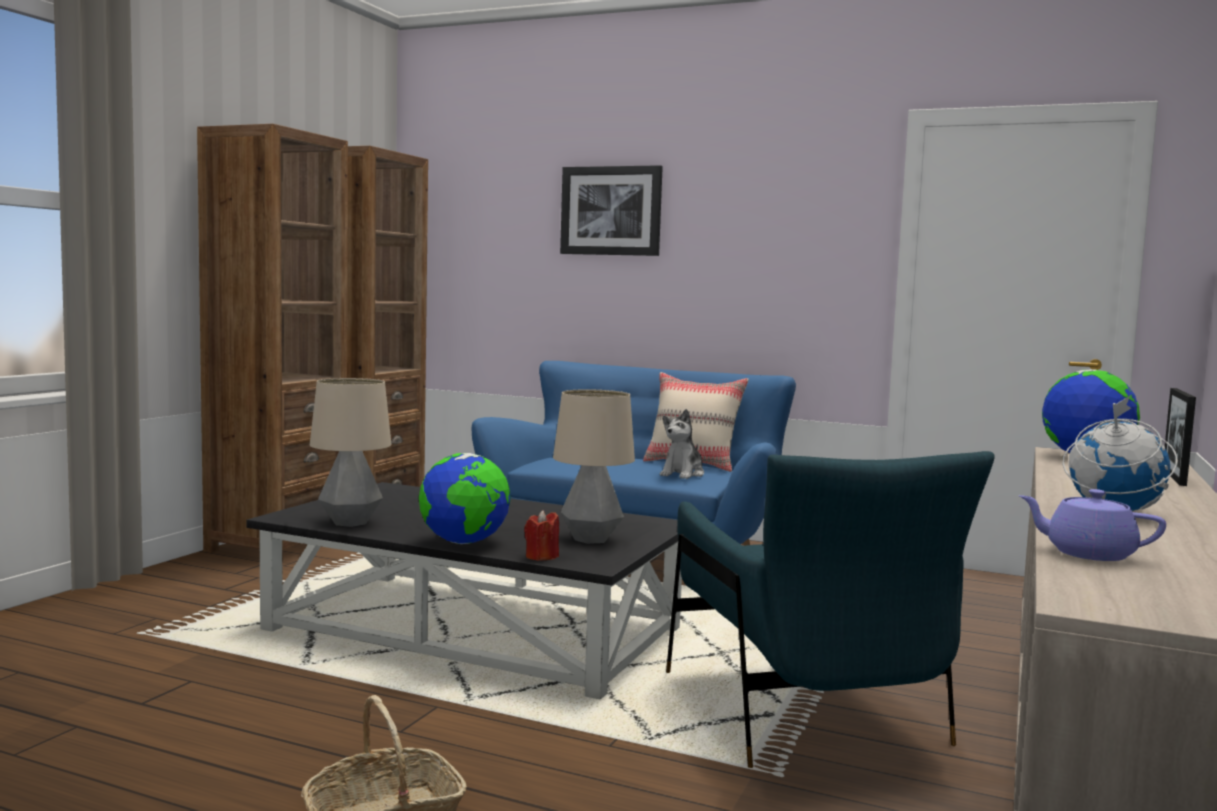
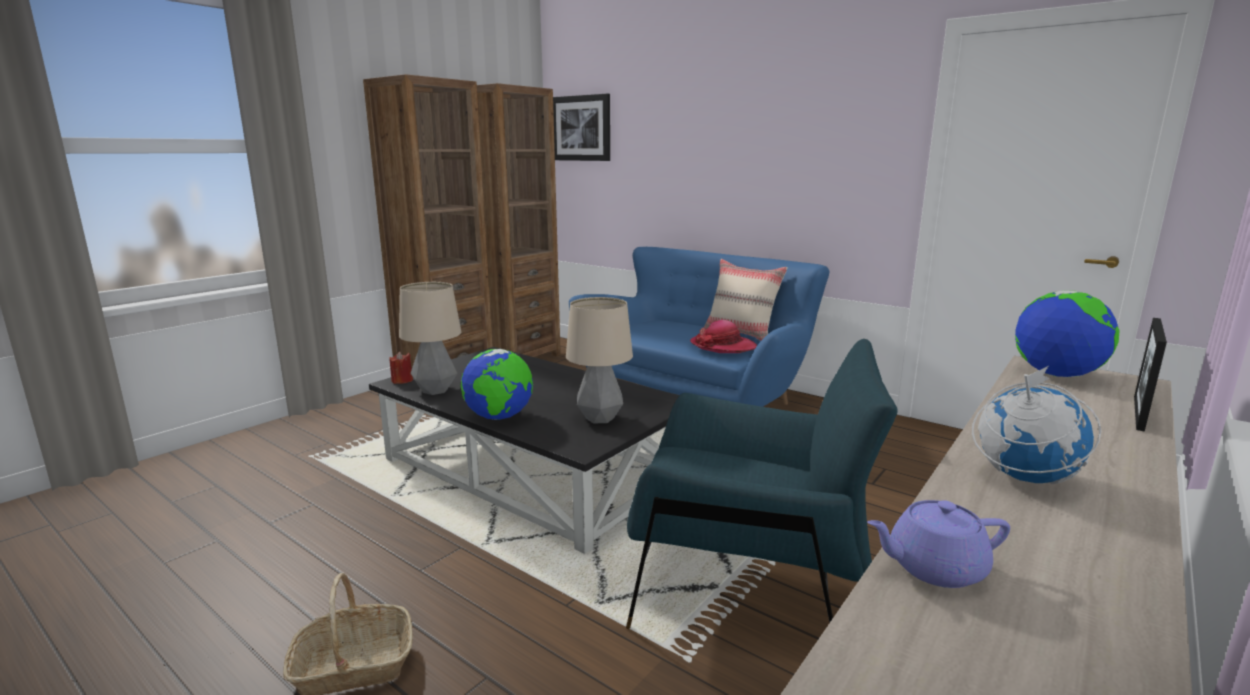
camera: 15 degrees right, 10 degrees up
(541, 557) = (545, 437): red candle -> red candle (402, 380)
(611, 211) = (692, 124): picture -> picture (581, 128)
(683, 474) = (723, 346): plush toy -> hat
(805, 712) = (747, 586): blue armchair -> blue armchair turned 75 degrees counterclockwise
(1088, 554) = (933, 568): purple teapot -> purple teapot turned 45 degrees counterclockwise

